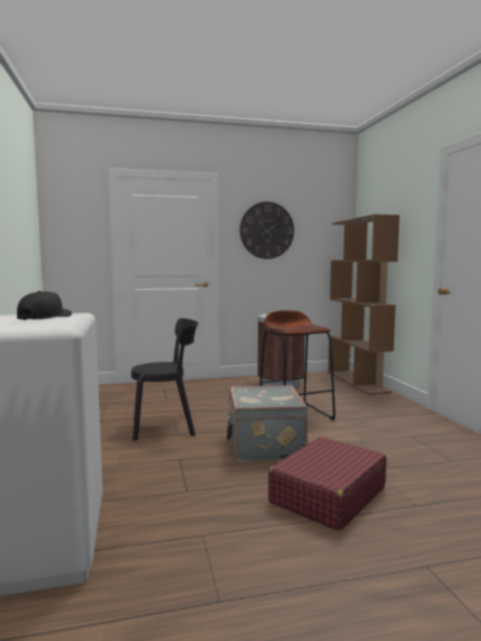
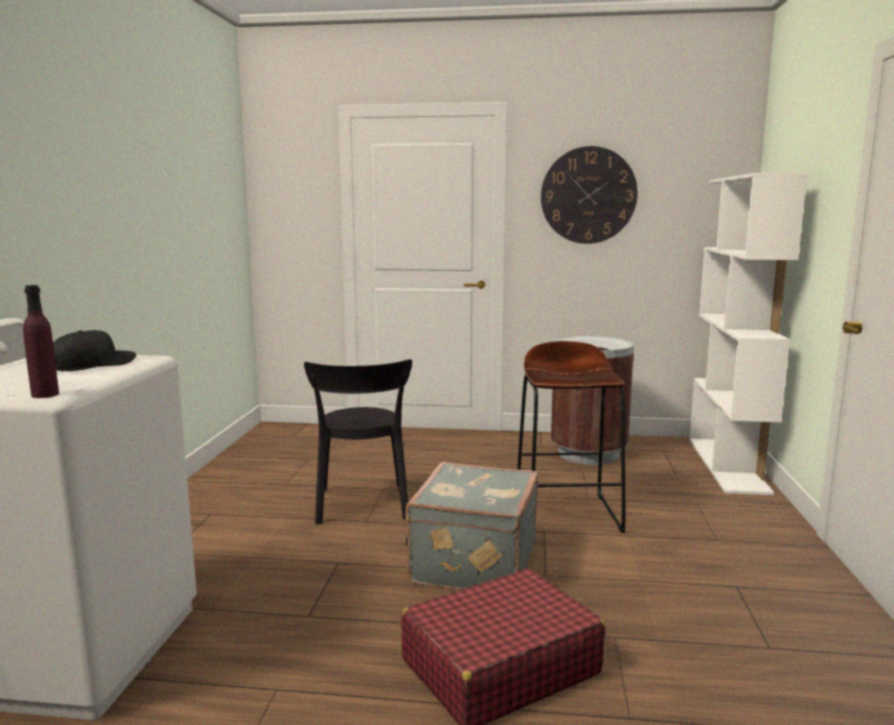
camera: 20 degrees right, 5 degrees up
(55, 328) = (45, 394): none -> purple bottle
(167, 426) = (362, 506): black chair -> black chair turned 75 degrees clockwise
(358, 382) = (728, 465): brown bookcase -> white bookcase

